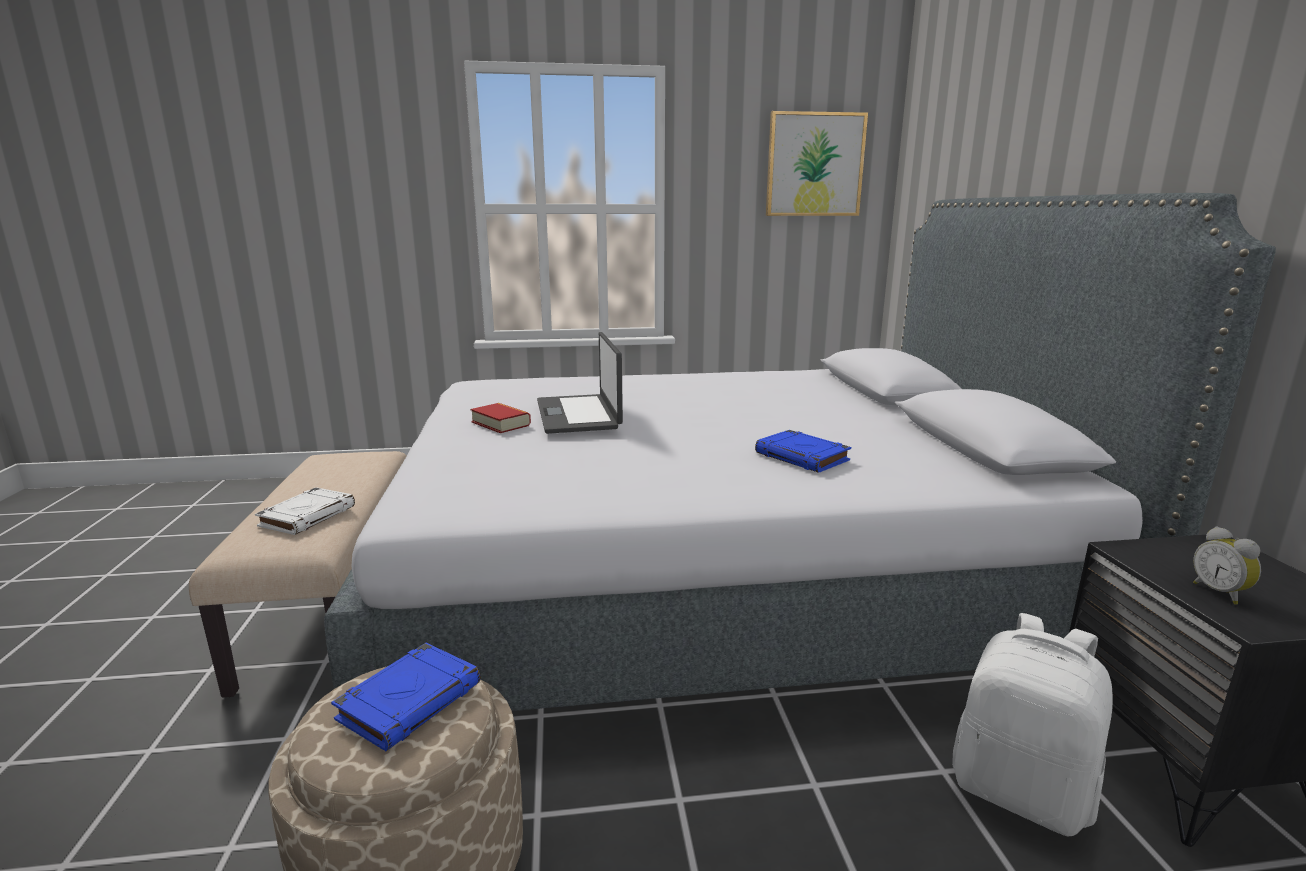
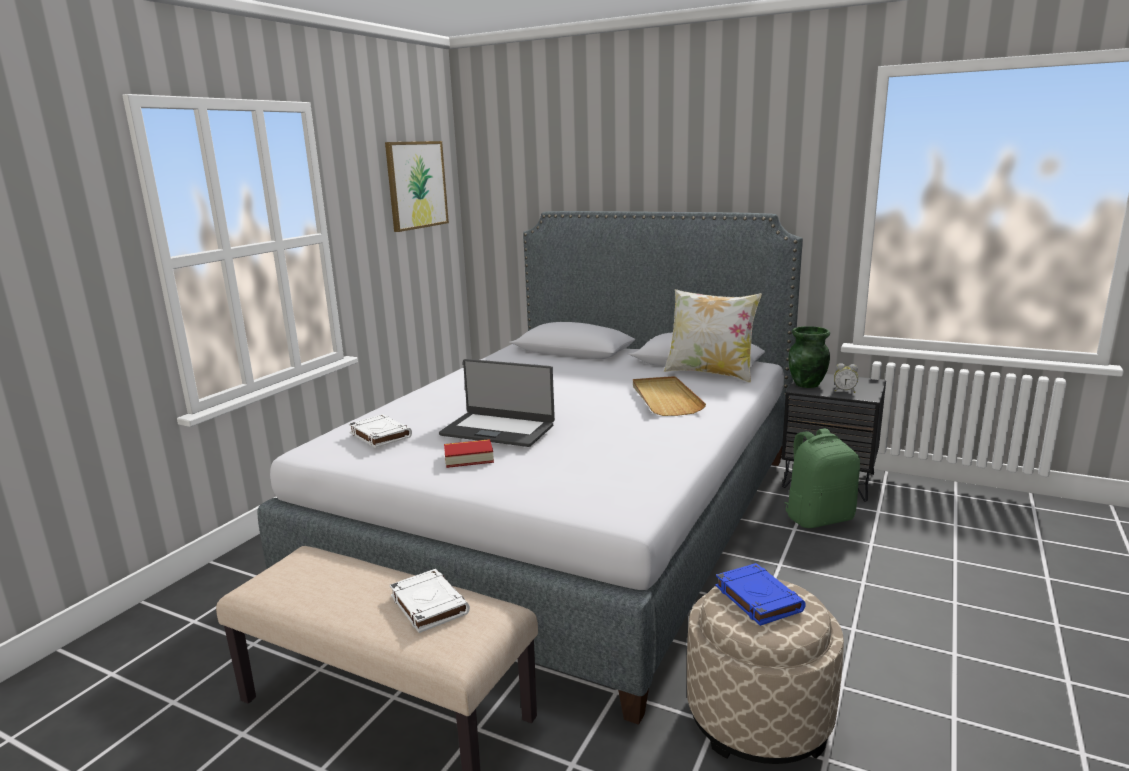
camera: 55 degrees left, 0 degrees up
(517, 387) = (379, 435): none -> white book
(803, 457) = (665, 399): blue book -> beige tray
(960, 459) = (710, 373): none -> pillow
(1020, 791) = (818, 518): white backpack -> green backpack
(1166, 552) = (807, 384): none -> green vase

